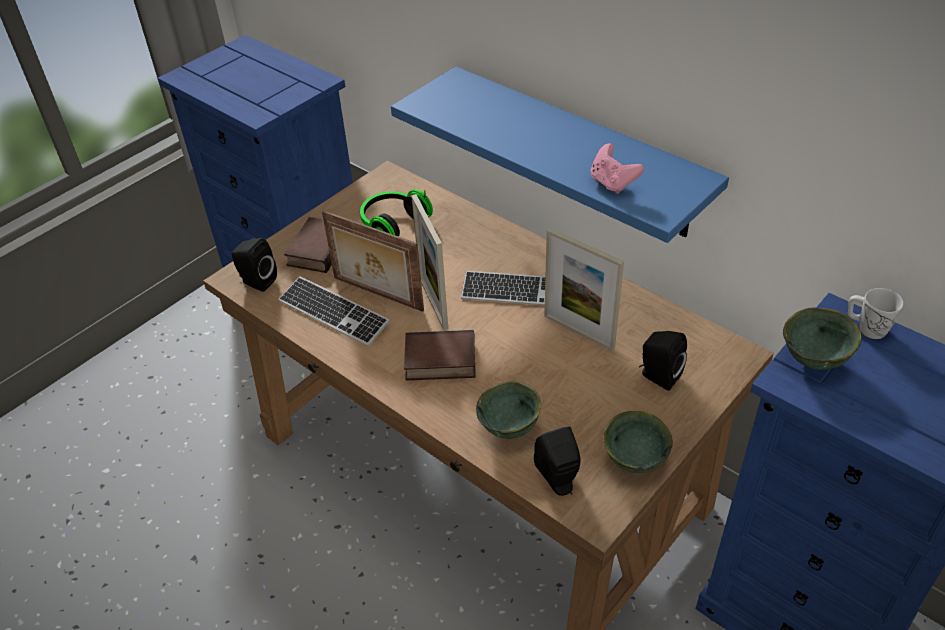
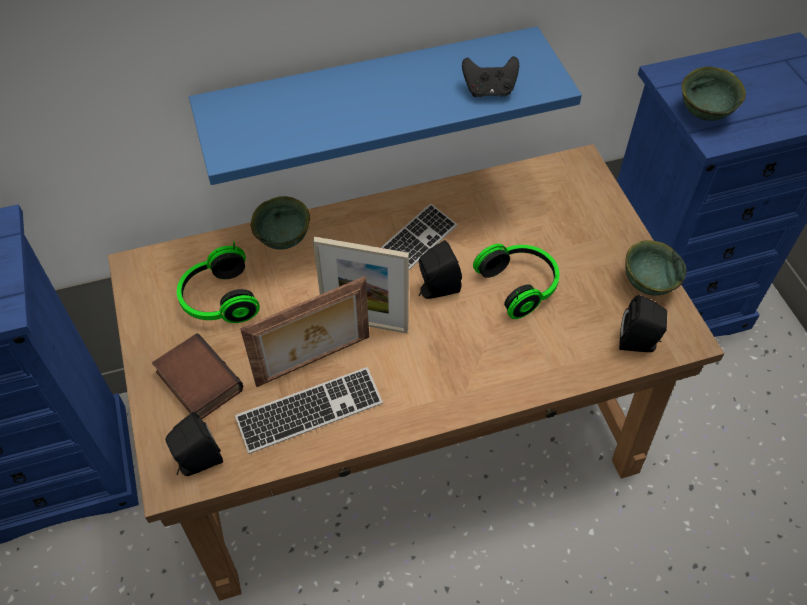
camera: 60 degrees left, 10 degrees up
(439, 362) = (447, 357): book -> none
(510, 429) = (563, 346): green bowl -> green bowl (285, 240)
(551, 374) = (520, 285): none -> headphones
(579, 331) = (484, 241): picture frame -> none
(612, 183) = (489, 91): pink game controller -> black game controller
(658, 376) = (571, 221): black speaker -> black speaker (436, 289)
(866, 328) = (689, 71): white mug -> none

